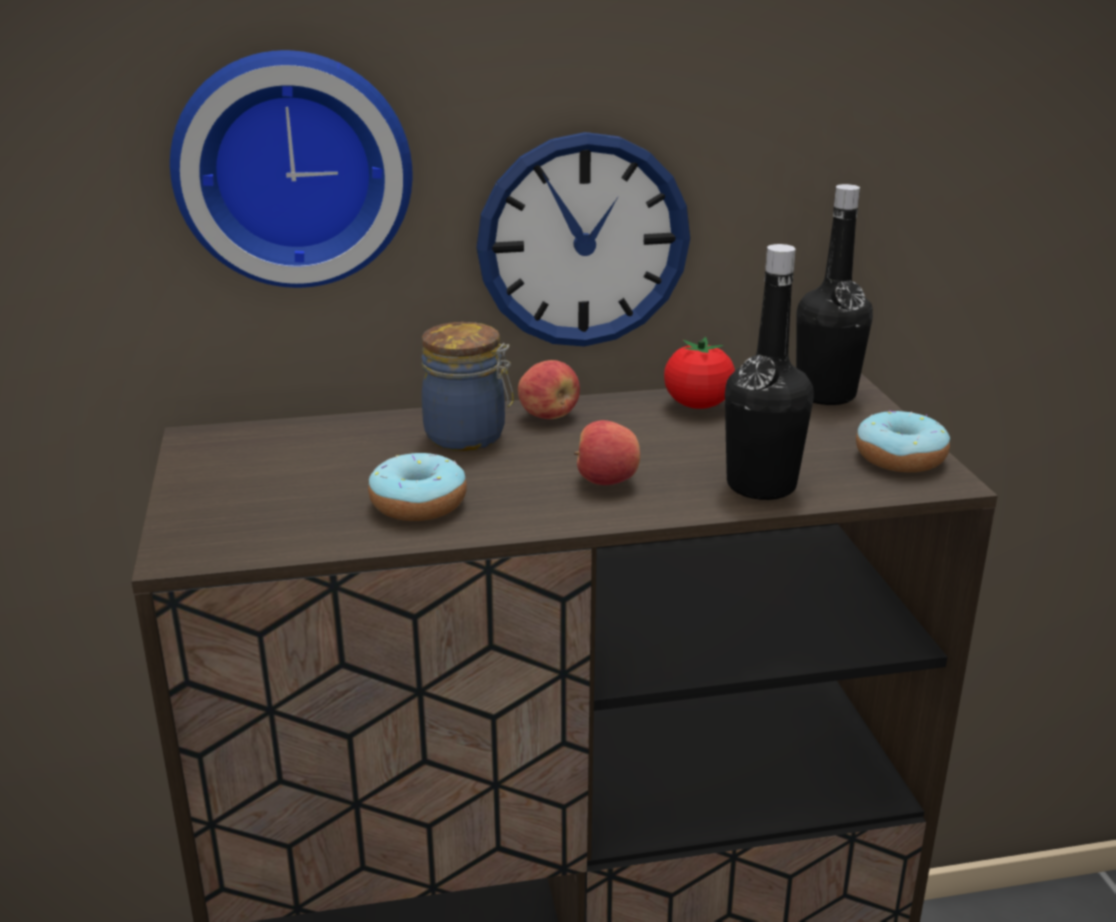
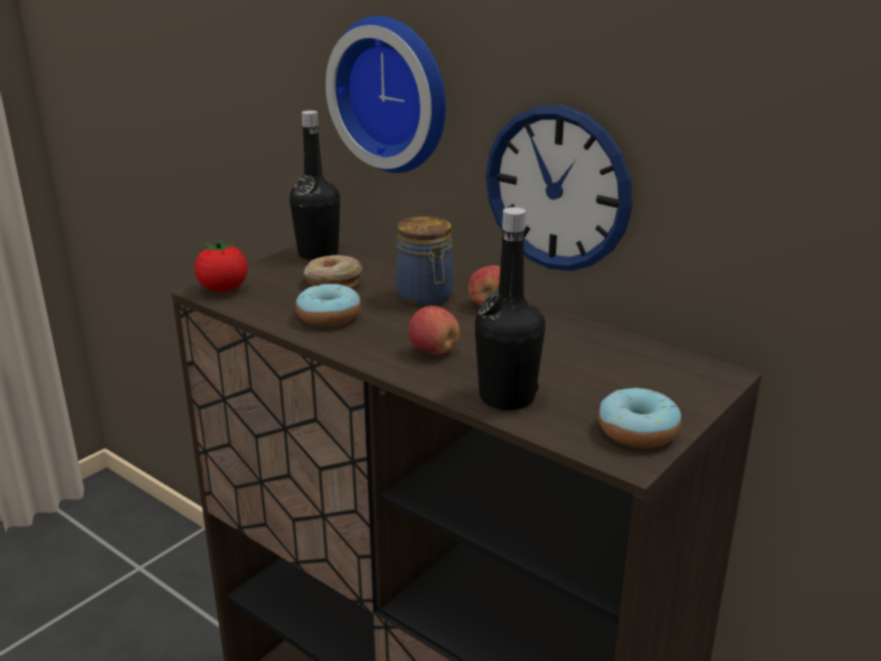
camera: 50 degrees right, 0 degrees up
(326, 468) = (333, 282): none -> donut
(698, 405) = (588, 339): tomato -> tomato (223, 289)
(825, 394) = (692, 372): black bottle -> black bottle (318, 254)

